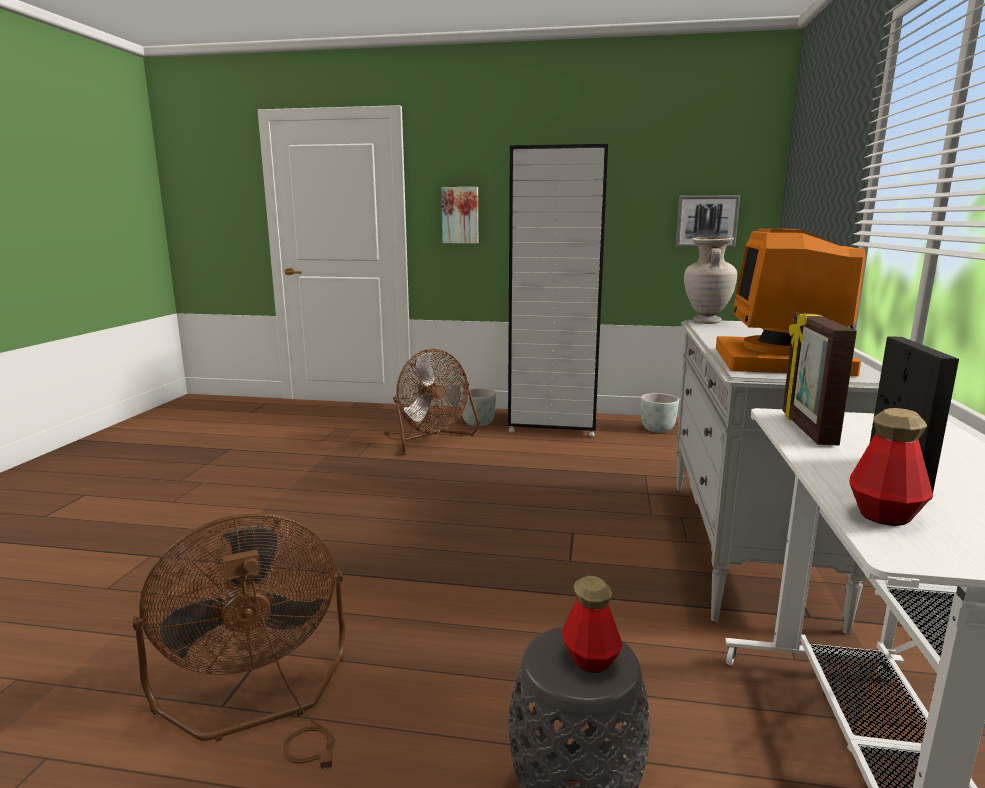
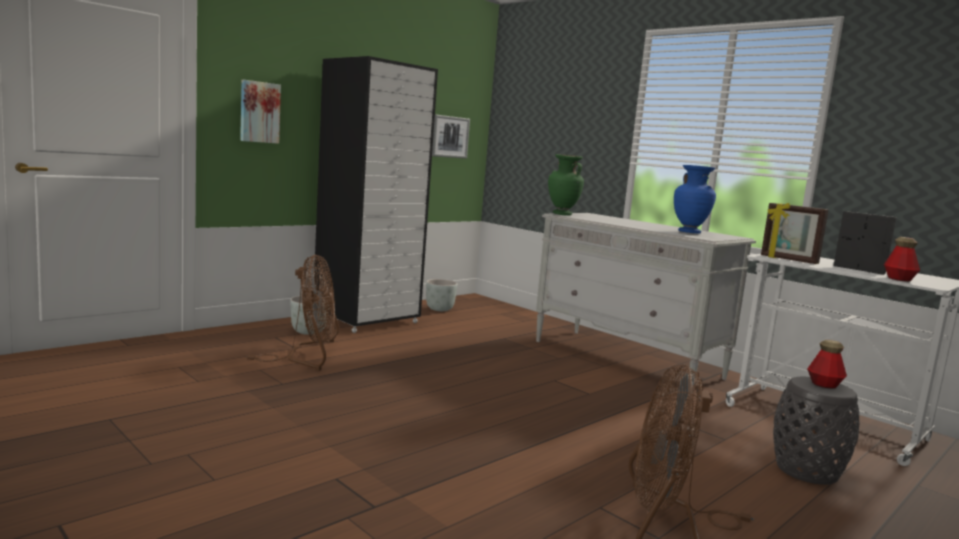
camera: 55 degrees left, 5 degrees down
(705, 322) = (562, 214): beige vase -> green vase
(784, 361) = (689, 232): monitor -> blue vase

